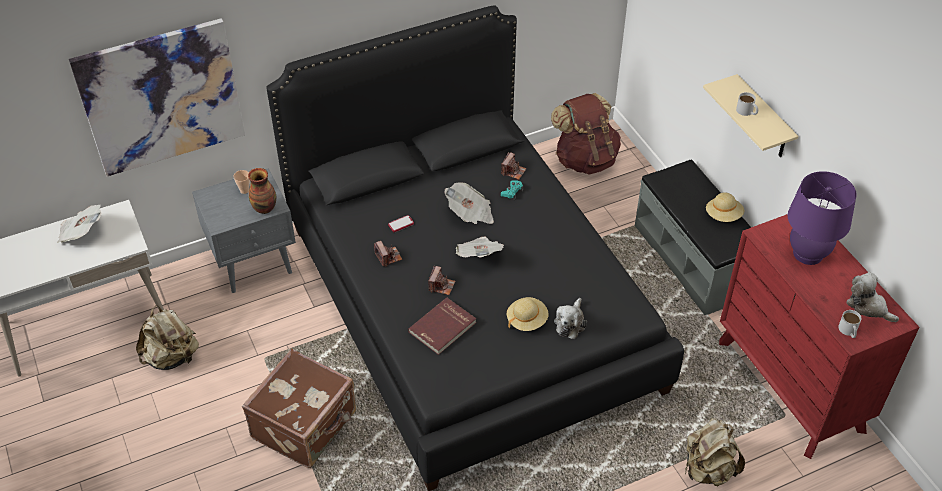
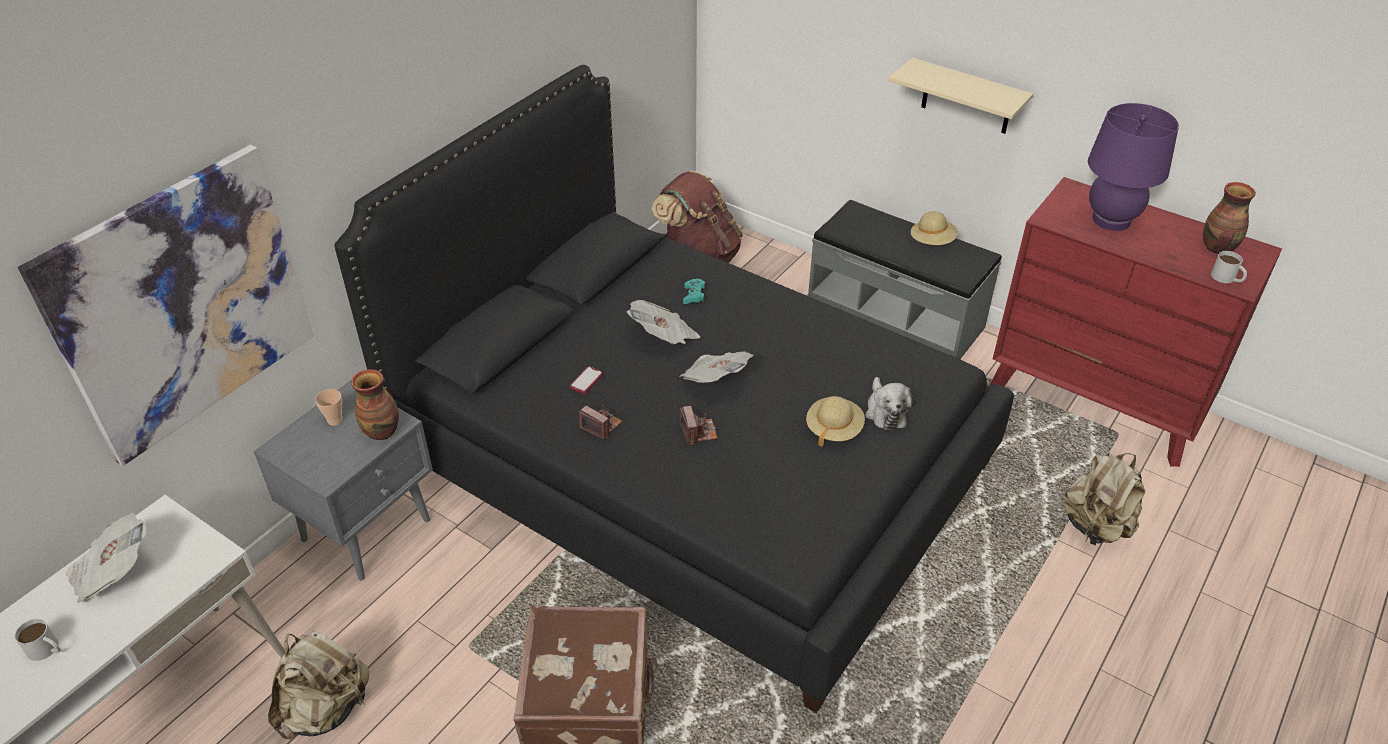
camera: 30 degrees left, 5 degrees down
(443, 328) = (743, 480): red book -> none
(513, 171) = (676, 273): camera -> none
(747, 112) = (960, 87): white mug -> white mug (47, 650)
(868, 307) = (1218, 248): plush toy -> vase

